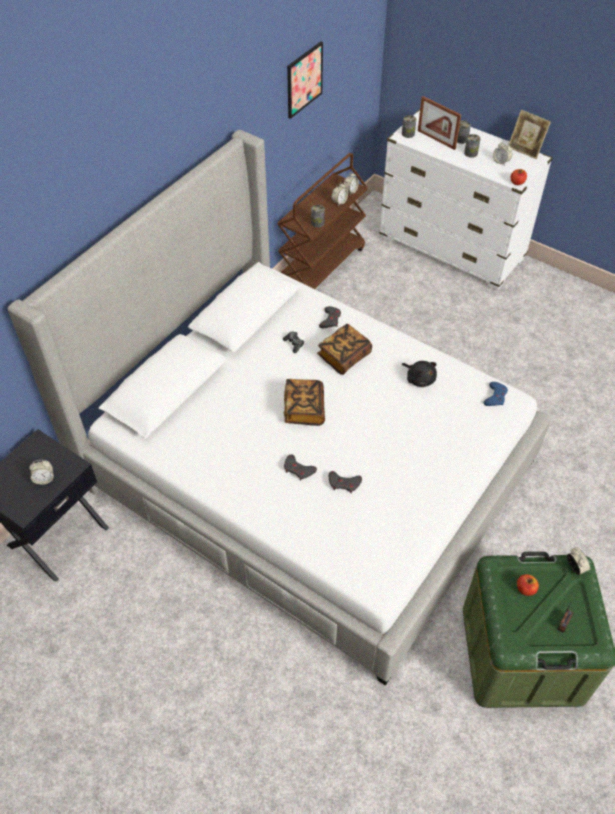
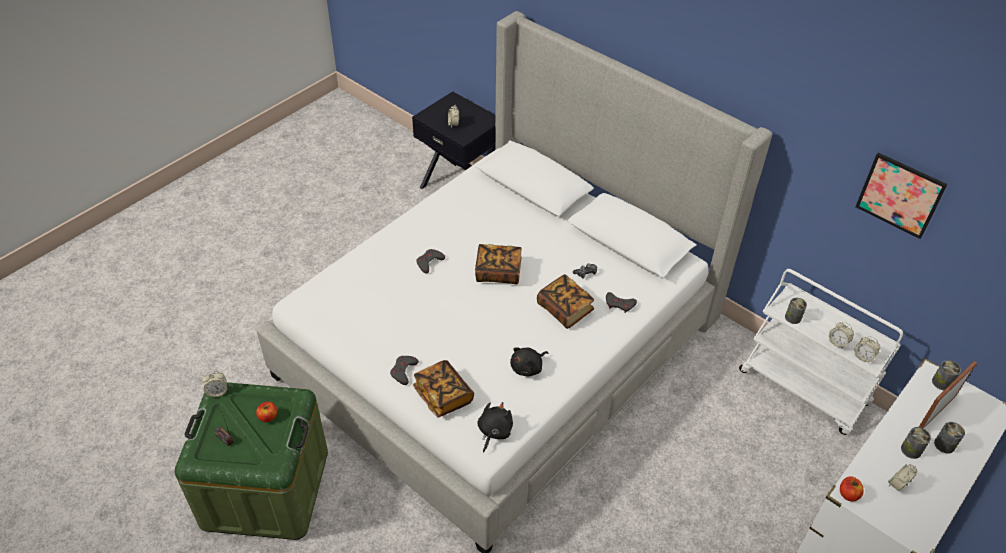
camera: 95 degrees right, 5 degrees down
(321, 266) = (805, 388): brown cart -> white cart
(344, 483) = (406, 290): grey game controller -> grey game controller (403, 371)
(469, 436) = (443, 396): none -> book
(495, 397) = (494, 432): blue game controller -> black plush toy
(525, 150) = (936, 525): picture frame -> none
(575, 567) = (274, 461): alarm clock -> alarm clock (217, 392)

